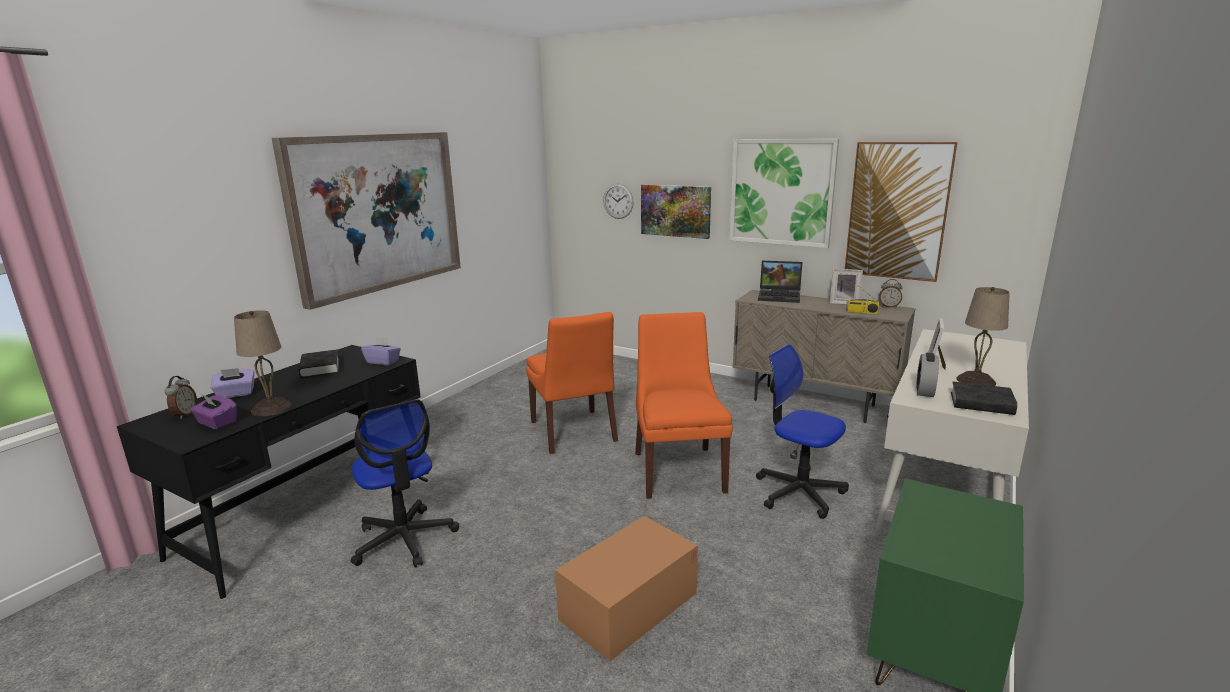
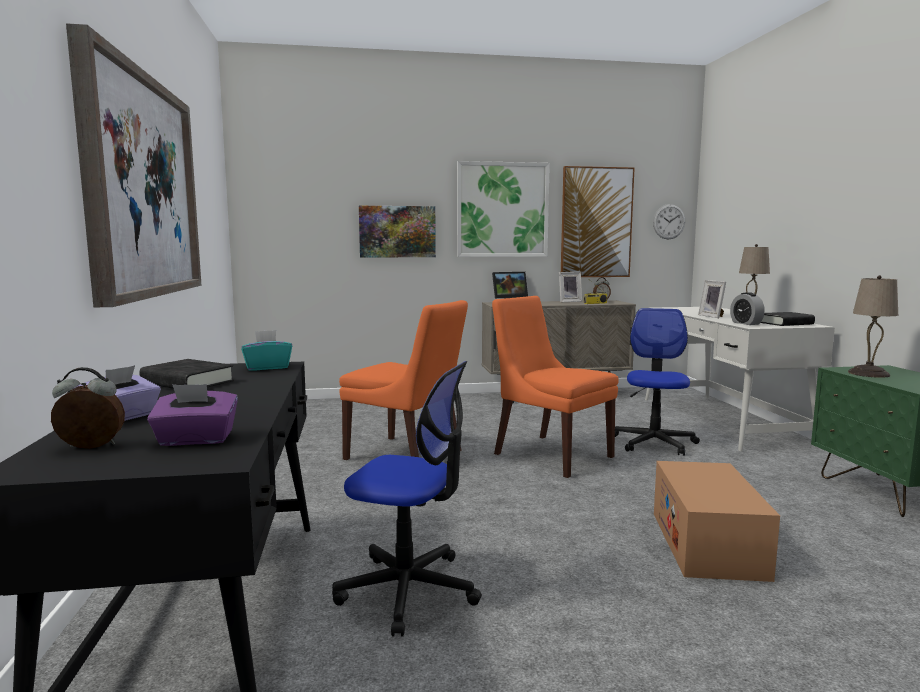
camera: 40 degrees left, 10 degrees down
(184, 414) = (90, 447): alarm clock -> alarm clock turned 60 degrees counterclockwise
(272, 408) = (242, 414): beige table lamp -> beige table lamp (867, 373)
(383, 361) = (267, 367): purple tissue box -> turquoise tissue box
(618, 201) = (328, 224): wall clock -> wall clock (669, 221)
(799, 492) = (654, 443): office chair -> office chair turned 105 degrees clockwise

